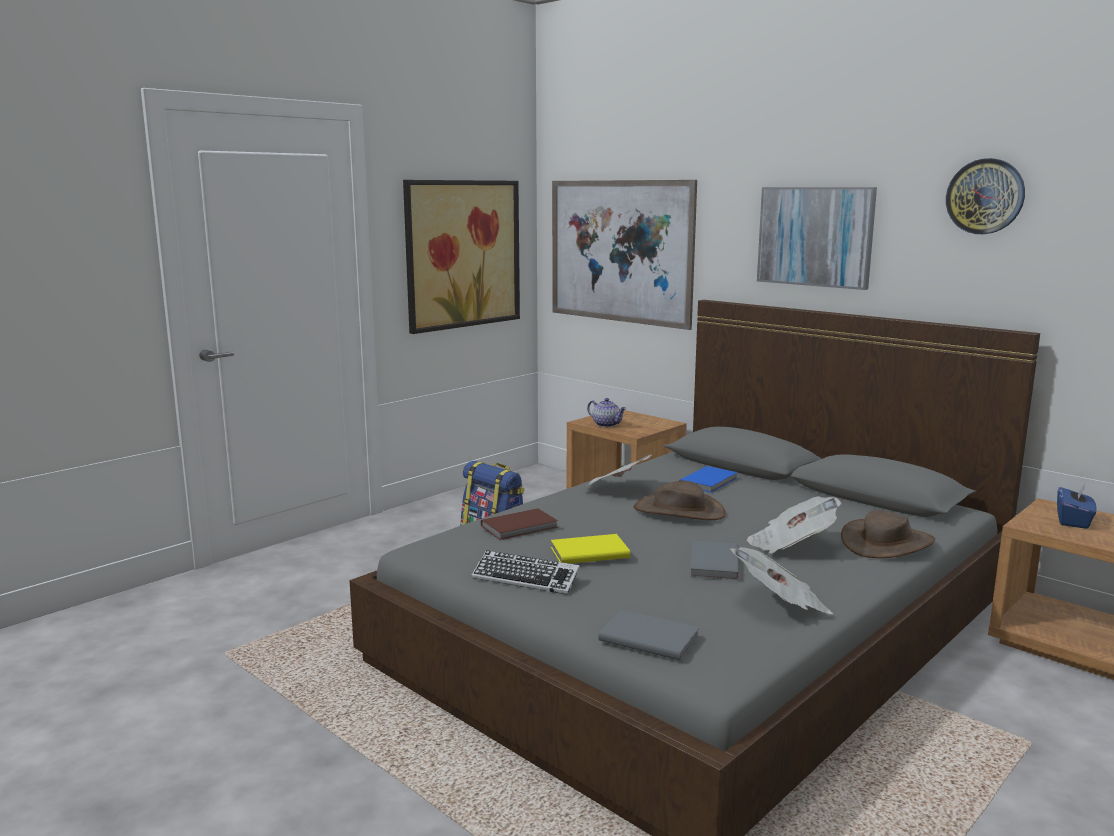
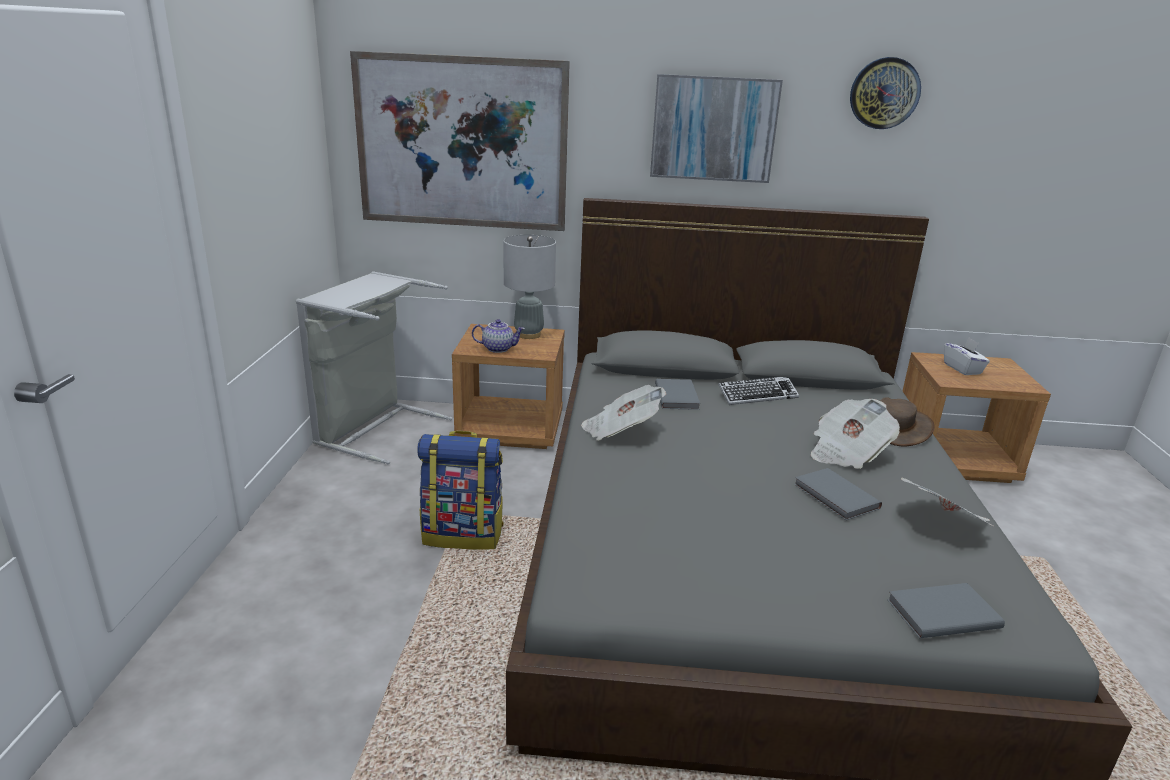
camera: 40 degrees left, 10 degrees up
(462, 254) = (274, 157): picture -> none
(521, 527) = (629, 517): brown book -> none
(524, 484) = (374, 429): none -> grey laundry basket
(525, 579) = (740, 588): keyboard -> keyboard (757, 395)
(588, 552) = (735, 526): yellow book -> none
(649, 421) = (529, 334): none -> grey table lamp
(679, 510) = (714, 441): brown hat -> none
(710, 482) = (678, 396): blue book -> grey book
(1073, 521) = (962, 369): blue tissue box -> white tissue box

